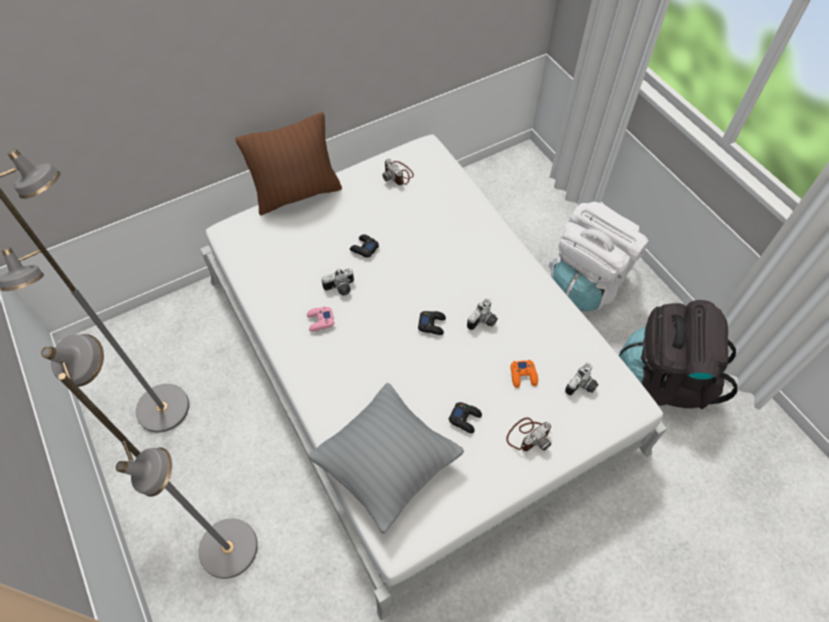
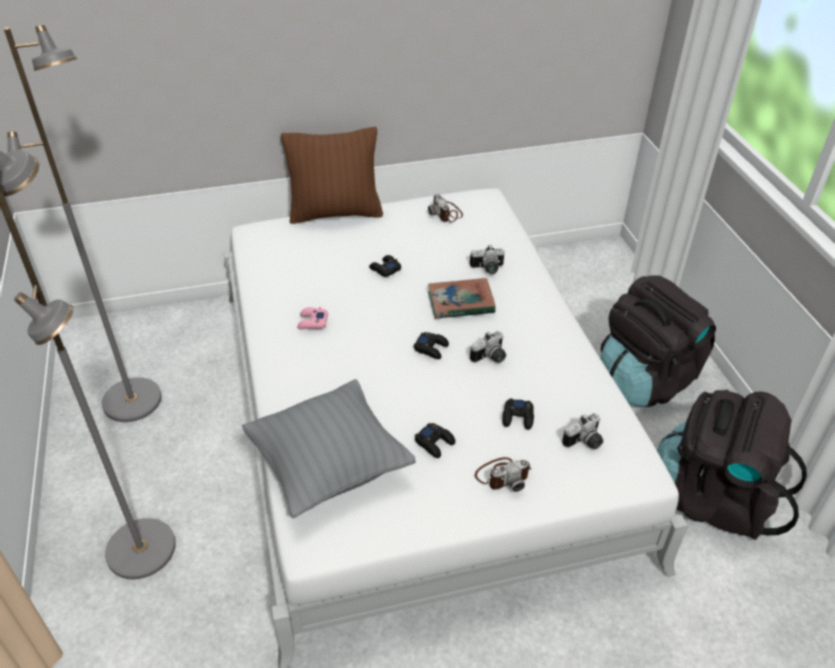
camera: 15 degrees right, 15 degrees down
(340, 288) = (345, 299): camera -> camera (487, 269)
(441, 270) = (460, 302): none -> book
(523, 376) = (518, 417): orange game controller -> black game controller
(586, 282) = (644, 379): white backpack -> black backpack

